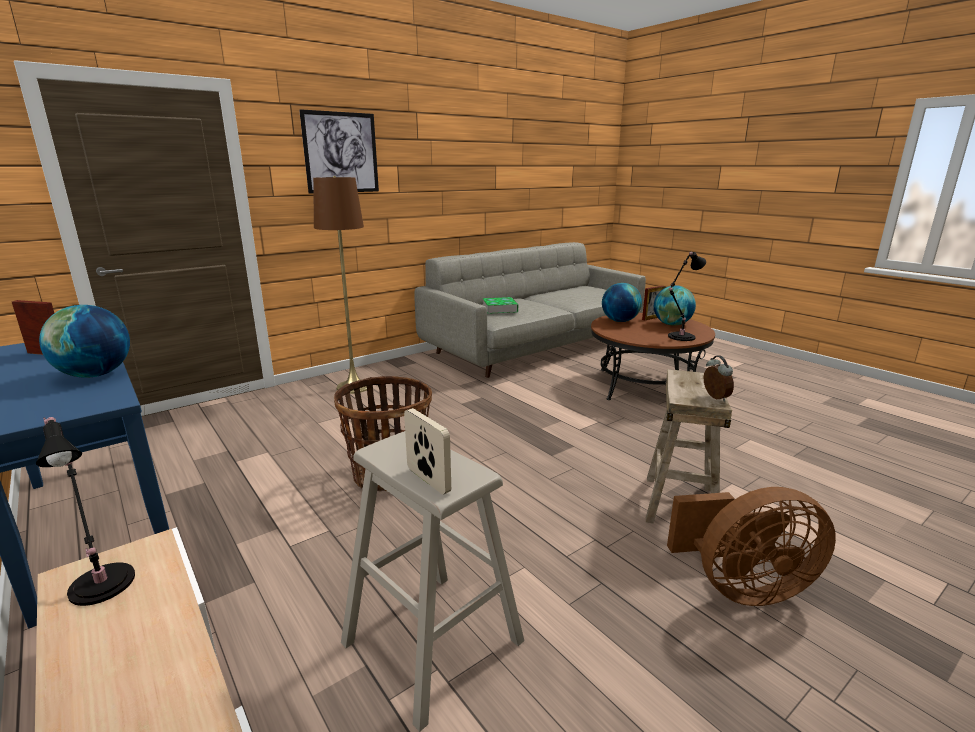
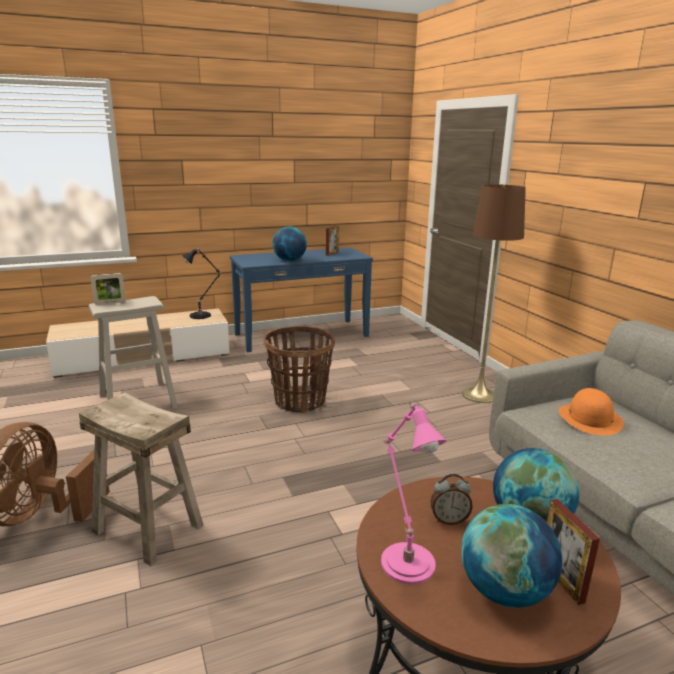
camera: 105 degrees right, 0 degrees up
(341, 153) = (581, 161): picture -> none
(500, 309) = (590, 419): book -> orange hat
(679, 337) = (406, 560): black table lamp -> pink table lamp
(714, 397) = (108, 417): alarm clock -> alarm clock (449, 520)

